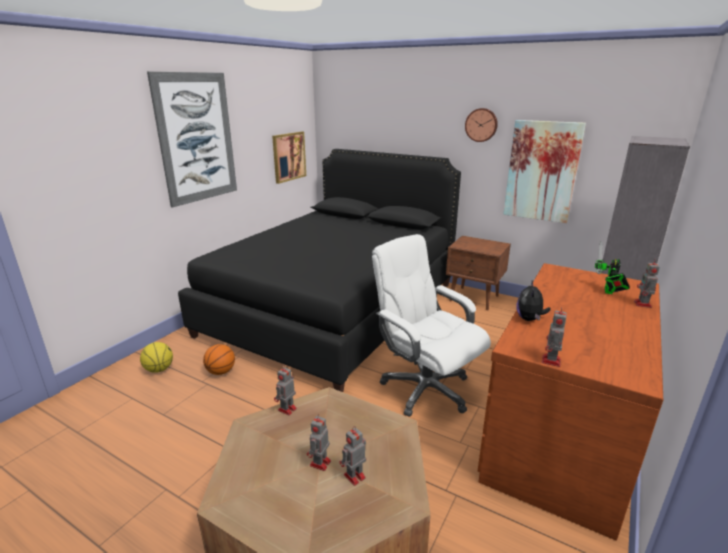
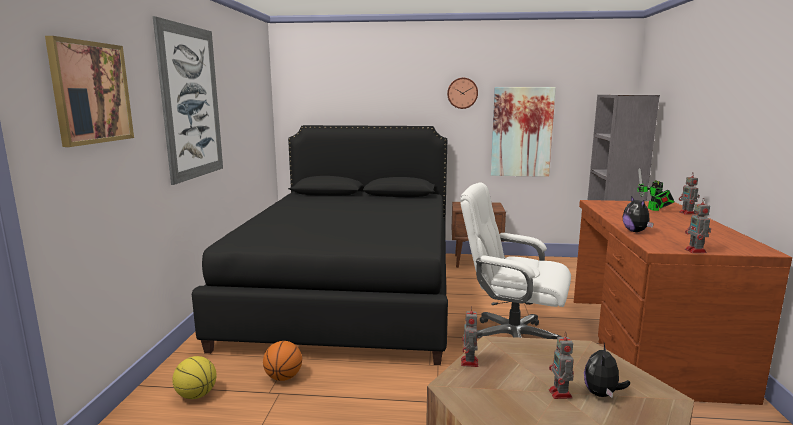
camera: 25 degrees left, 10 degrees down
(289, 156) = (257, 134): picture -> picture (91, 92)
(353, 477) = (602, 394): toy robot -> plush toy

